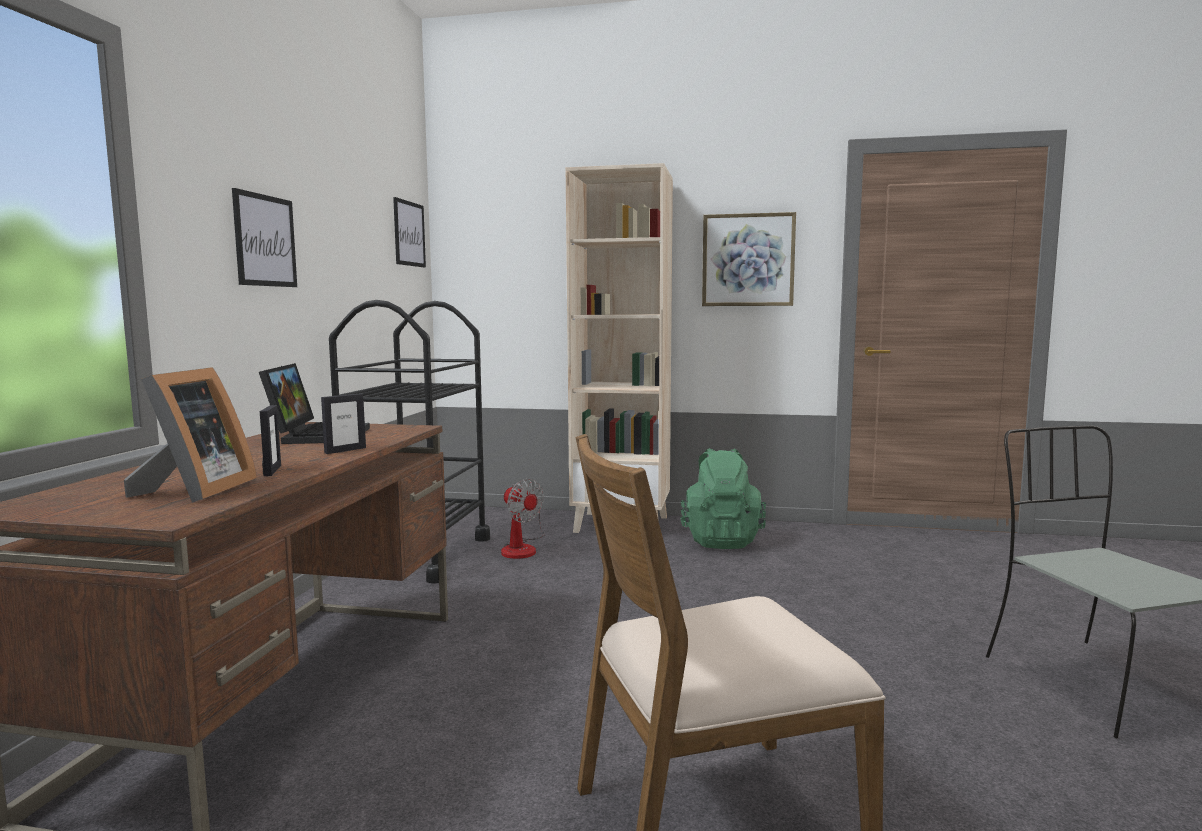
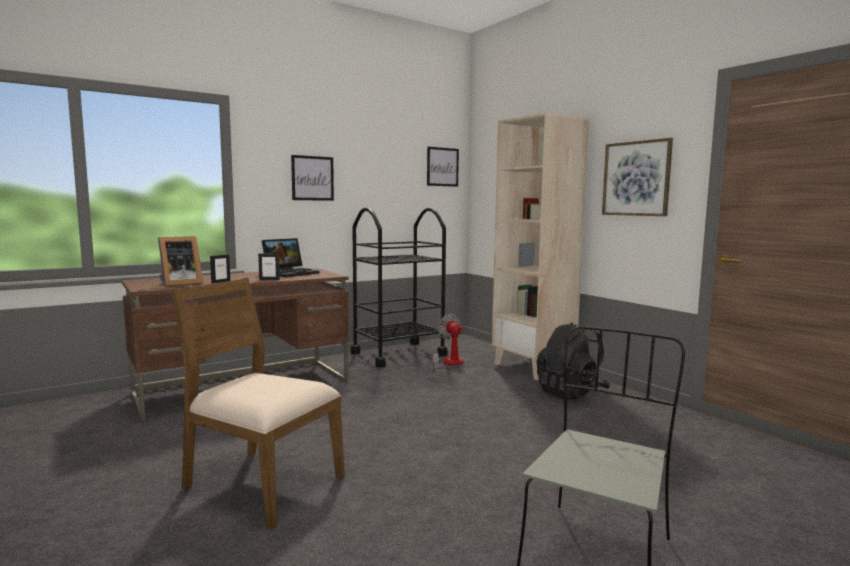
camera: 45 degrees right, 0 degrees up
(522, 548) = (450, 364): fan -> fan turned 150 degrees clockwise
(721, 540) = (571, 393): green backpack -> black backpack

